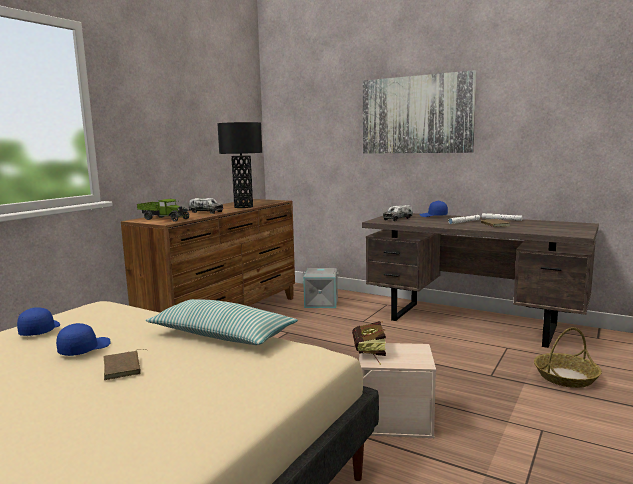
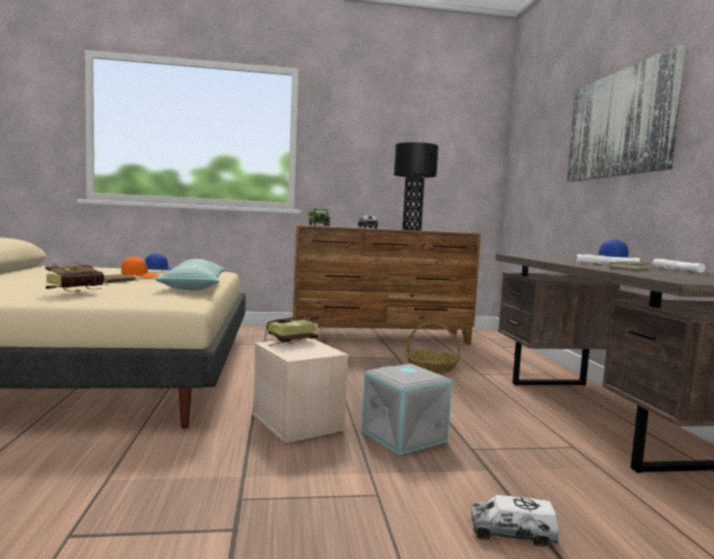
camera: 50 degrees right, 5 degrees down
(84, 349) = (140, 276): blue cap -> orange cap
(203, 397) = (80, 292): none -> book
(321, 302) = (487, 353): grey storage box -> grey storage box (405, 436)
(398, 219) = (548, 257): toy truck -> toy truck (512, 533)
(566, 377) = (560, 495): basket -> basket (431, 367)

